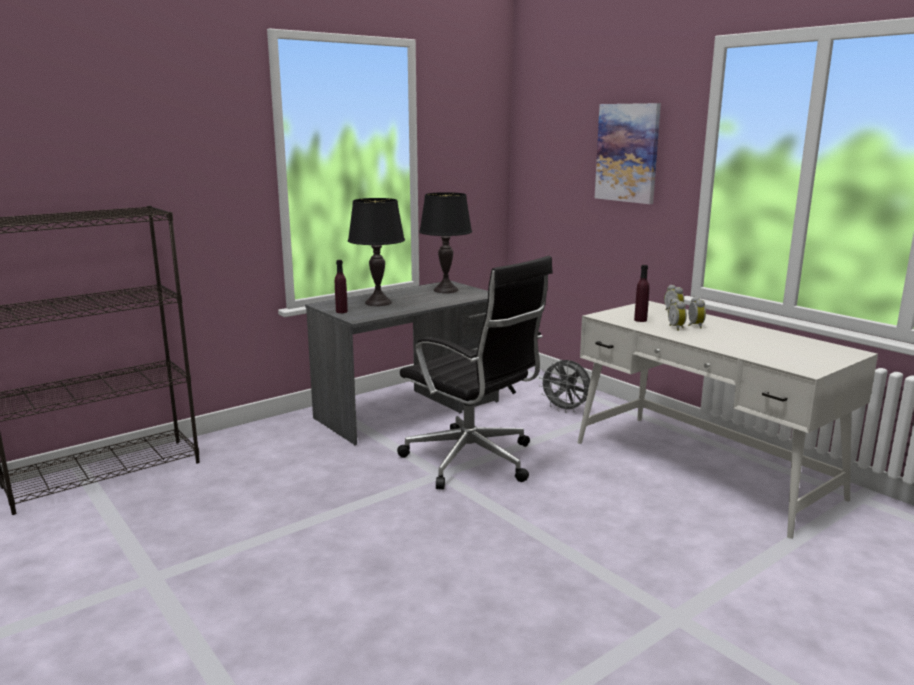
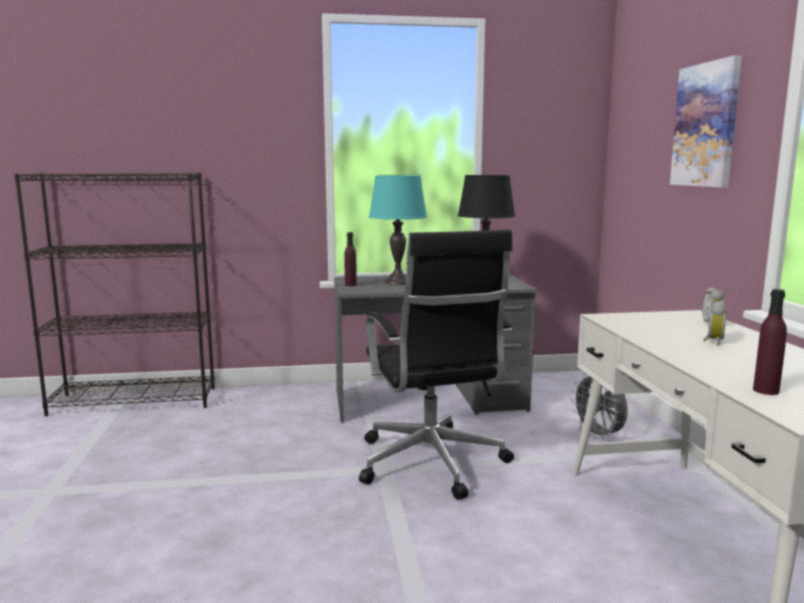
camera: 30 degrees right, 5 degrees down
(378, 302) = (398, 282): black table lamp -> turquoise table lamp
(640, 320) = (647, 326): purple bottle -> purple bottle (766, 390)
(677, 328) = (683, 340): alarm clock -> none

